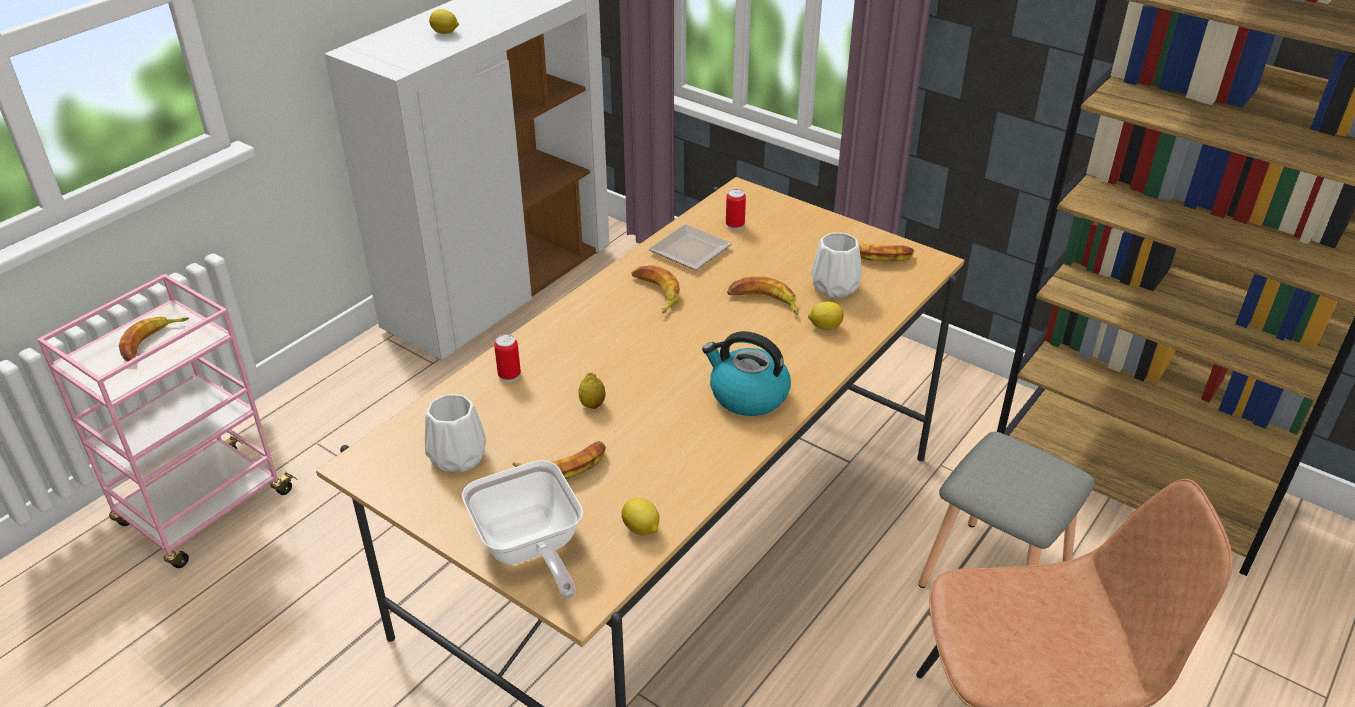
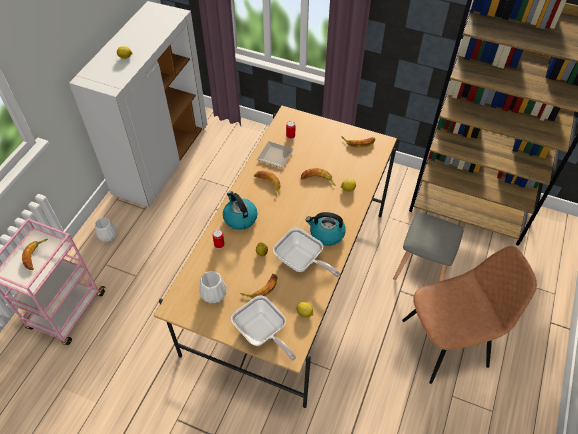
camera: 15 degrees left, 15 degrees up
(572, 338) = (240, 218): none -> kettle
(672, 435) = (301, 262): none -> frying pan
(834, 286) = (345, 164): white vase -> white vase (107, 235)

